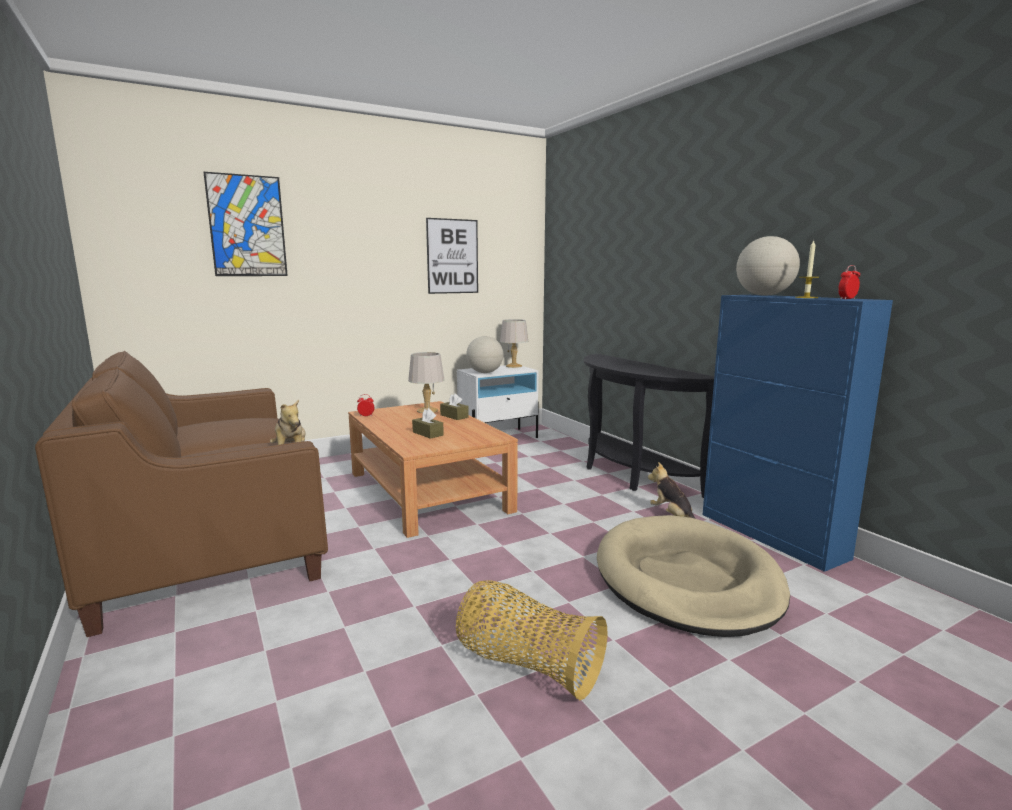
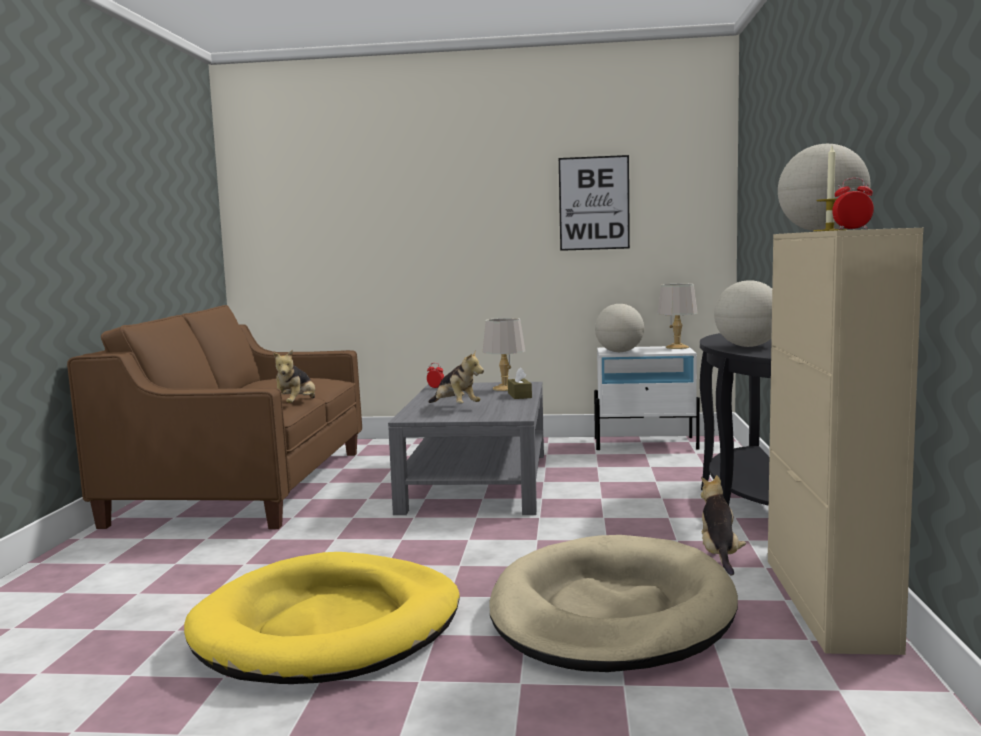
camera: 35 degrees right, 5 degrees down
(247, 226) = (361, 184): picture -> none
(427, 491) = (476, 481): brown coffee table -> grey coffee table
(428, 433) = (455, 407): brown tissue box -> plush toy
(526, 665) = (329, 627): basket -> yellow dog bed
(643, 369) = (748, 346): none -> globe
(771, 536) = (827, 602): blue cabinet -> beige cabinet

